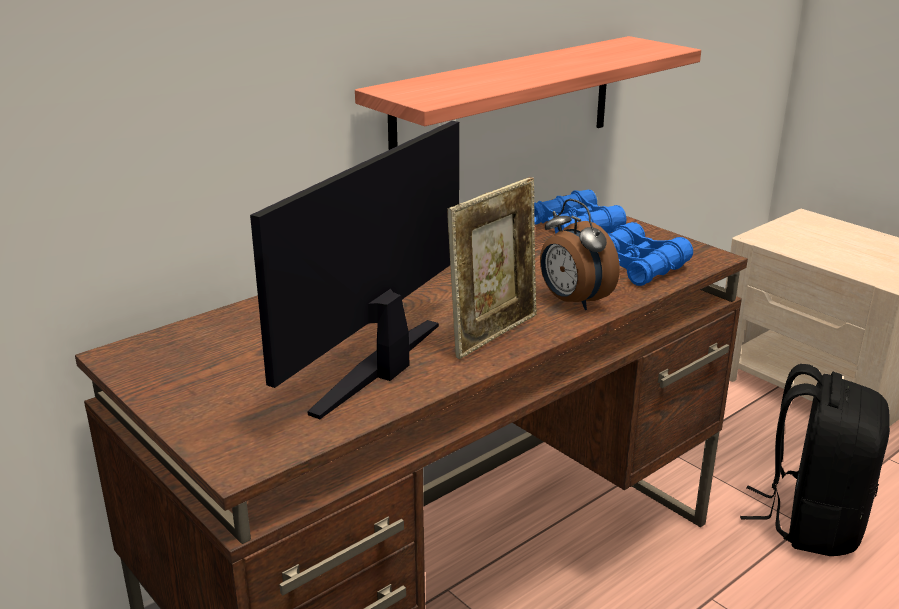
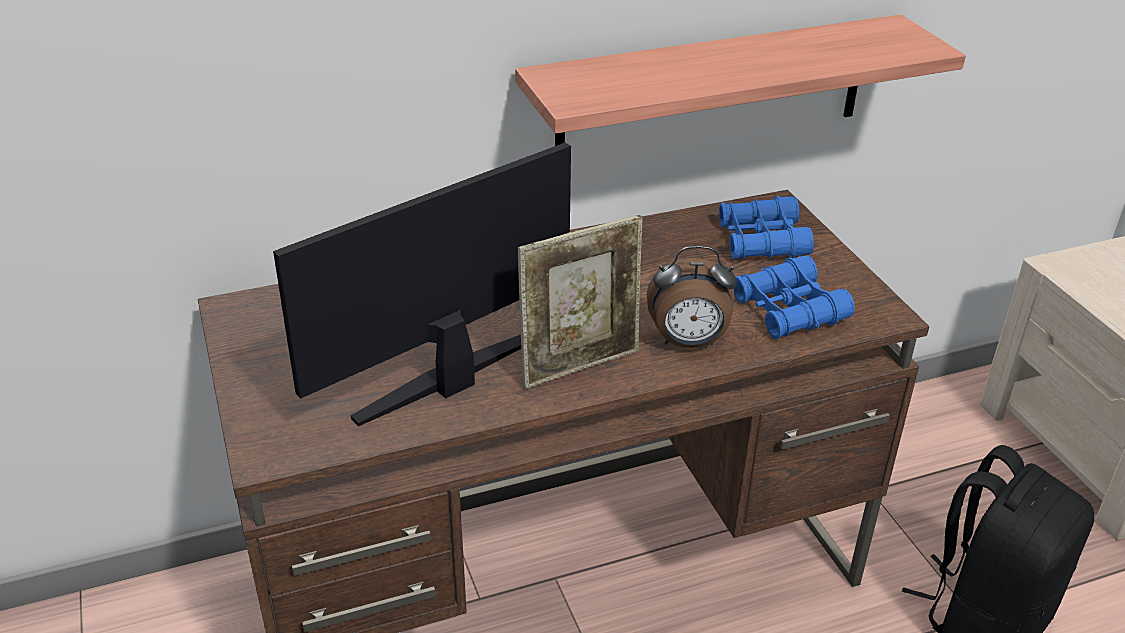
camera: 20 degrees right, 10 degrees up
(572, 301) = (688, 342): alarm clock -> alarm clock turned 75 degrees counterclockwise

